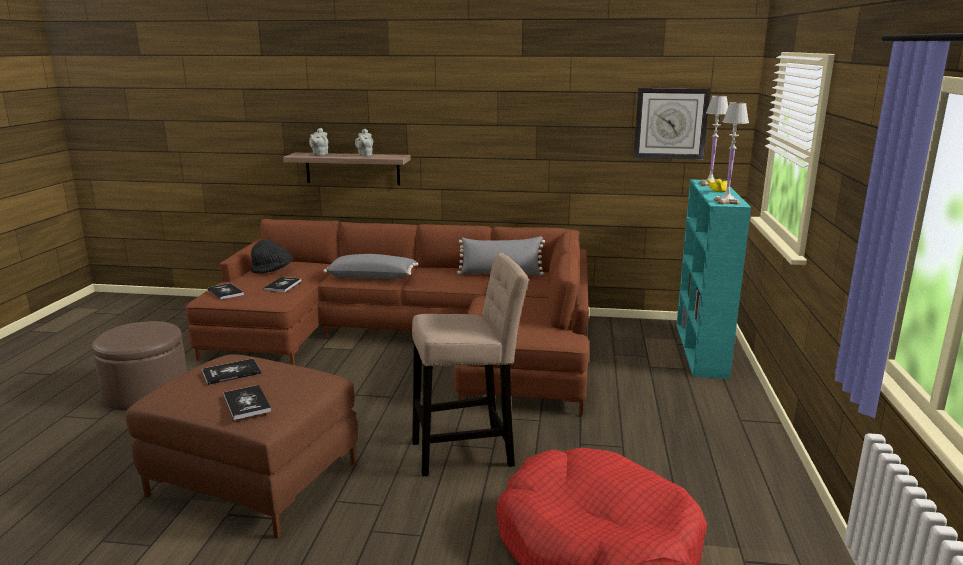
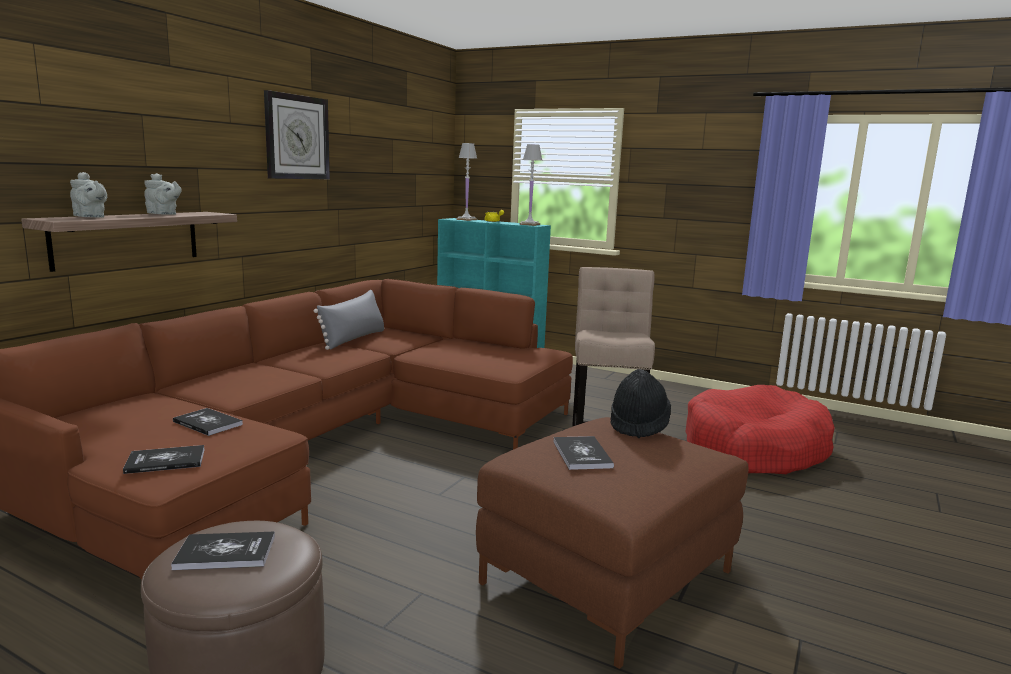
camera: 70 degrees left, 5 degrees down
(247, 403) = (675, 451): book -> book (225, 552)
(273, 271) = (116, 423): black hat -> black hat (638, 425)
(372, 277) = (264, 380): grey pillow -> none
(670, 123) = (415, 169): wall clock -> wall clock (297, 137)

